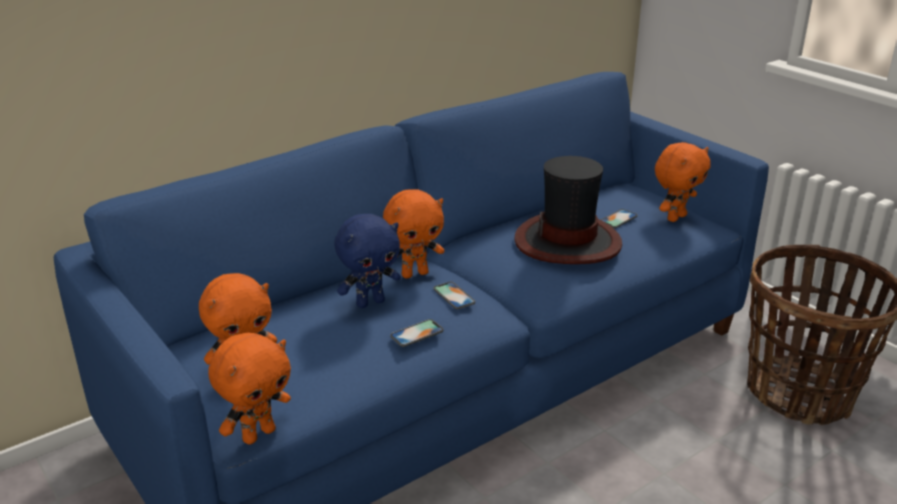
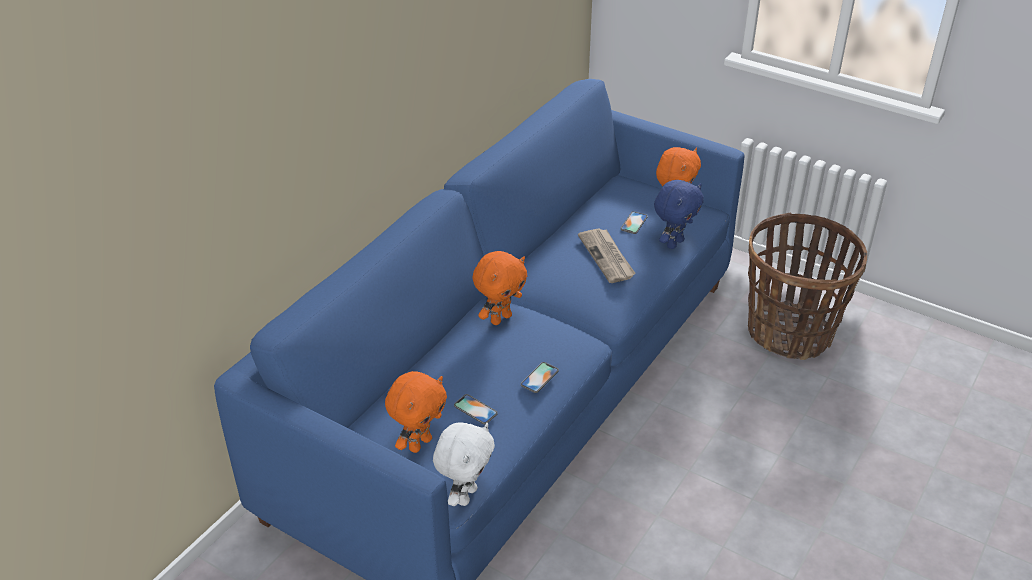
camera: 20 degrees left, 10 degrees up
(258, 434) = (465, 495): orange plush toy -> white plush toy
(370, 302) = (483, 356): blue plush toy -> blue plush toy (674, 243)
(454, 296) = (547, 334): phone -> phone (475, 409)
(568, 241) = (607, 257): hat -> newspaper

